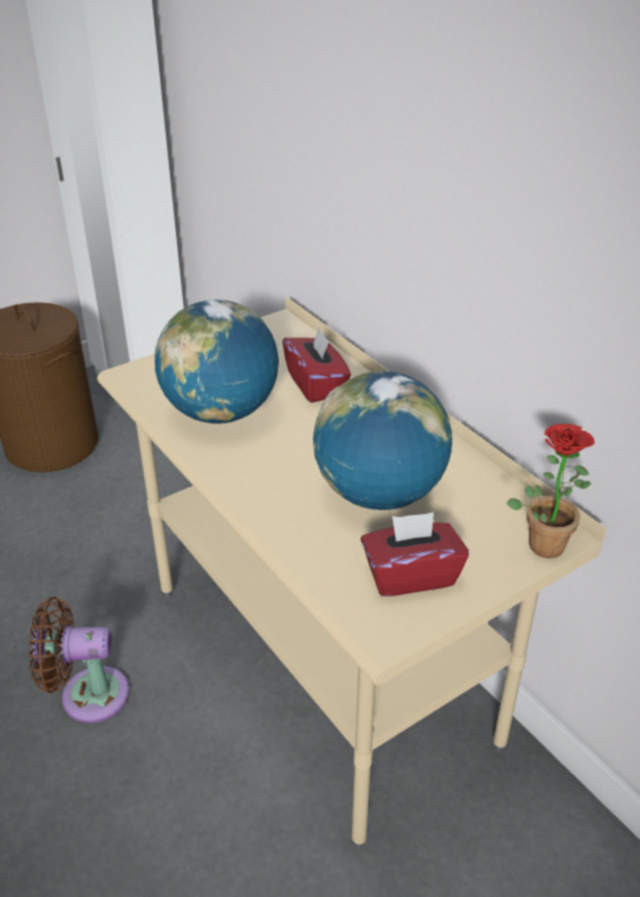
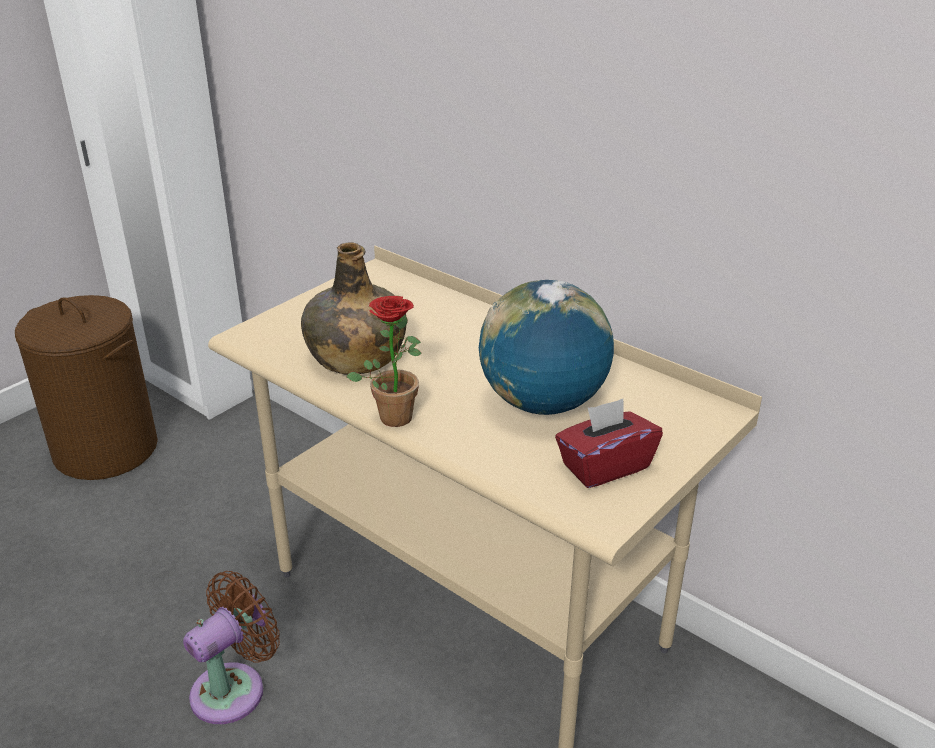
camera: 15 degrees left, 5 degrees down
(87, 695) = (234, 688): brown fan -> brown fan turned 150 degrees clockwise
(221, 412) = (355, 356): globe -> green bottle
(316, 384) = (438, 320): red tissue box -> none
(545, 540) = (709, 418): potted plant -> potted plant (394, 413)

